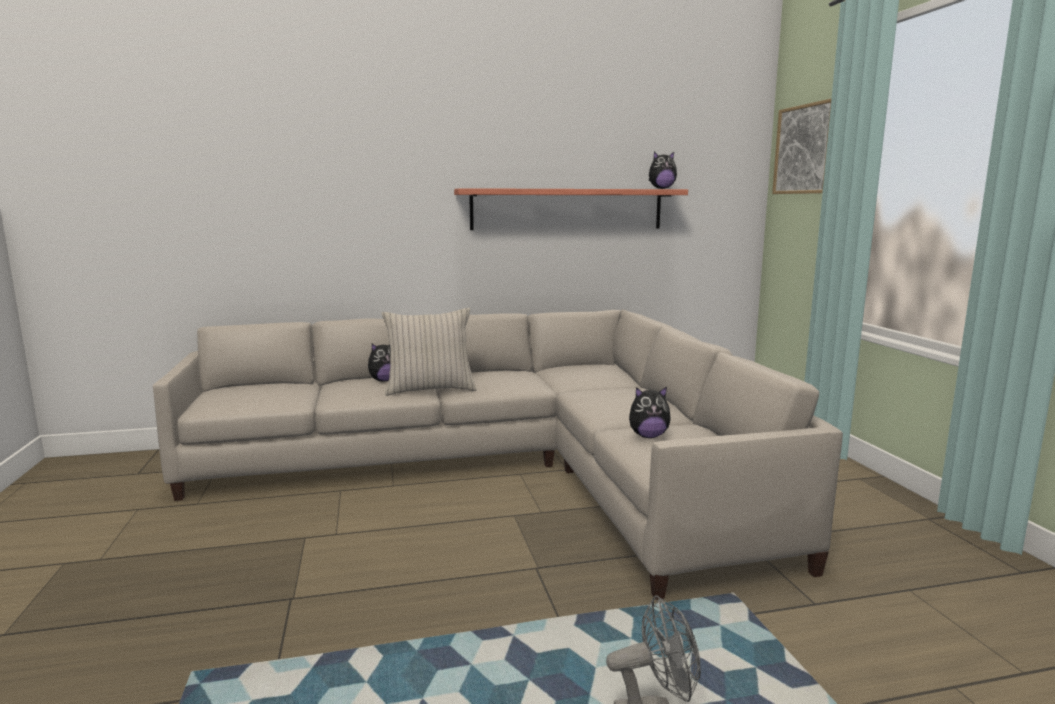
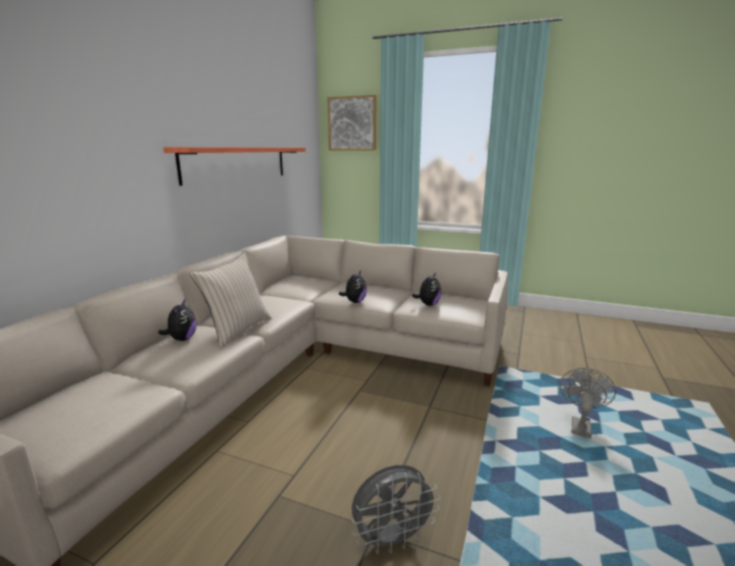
camera: 55 degrees left, 5 degrees up
(284, 612) = (392, 540): none -> grey fan
(661, 189) = (290, 147): plush toy -> plush toy (354, 301)

